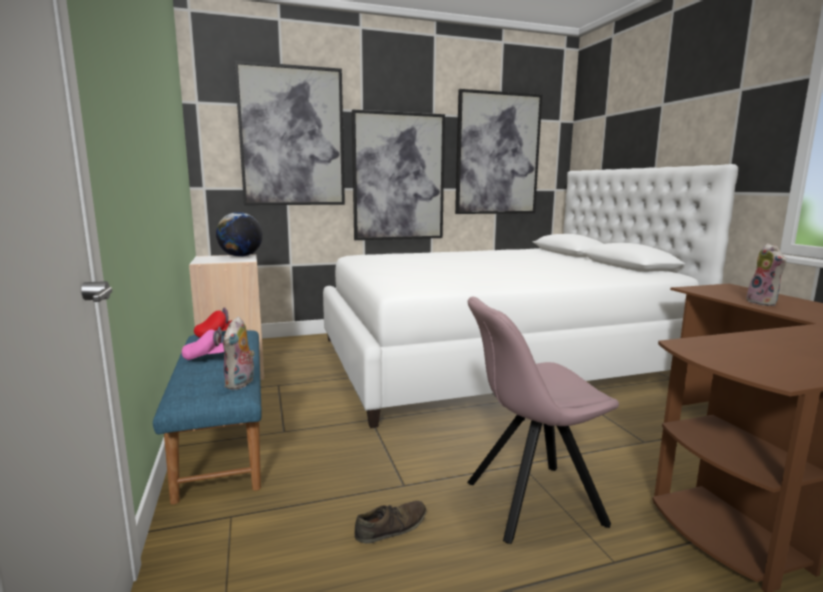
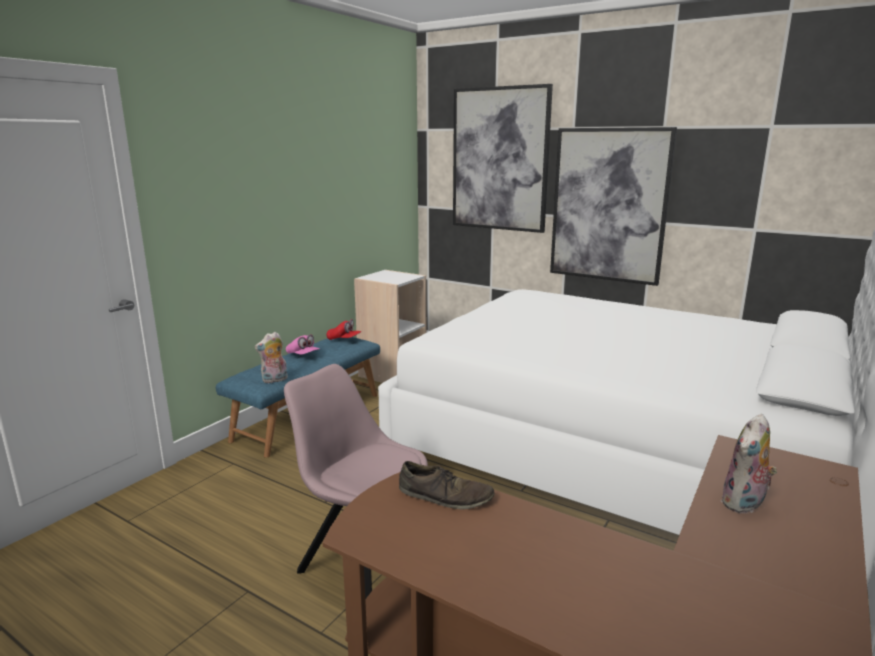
camera: 50 degrees right, 5 degrees up
(241, 256) = (407, 276): globe -> none
(391, 527) = (272, 518): brown shoe -> brown shoe (445, 496)
(497, 154) = (760, 179): picture -> none

